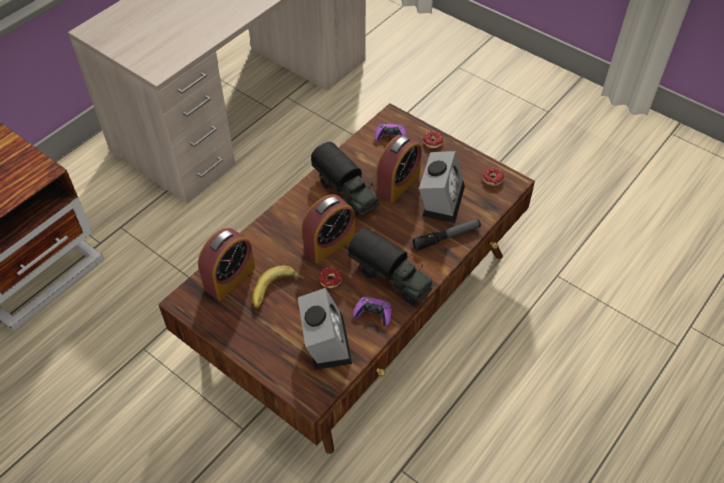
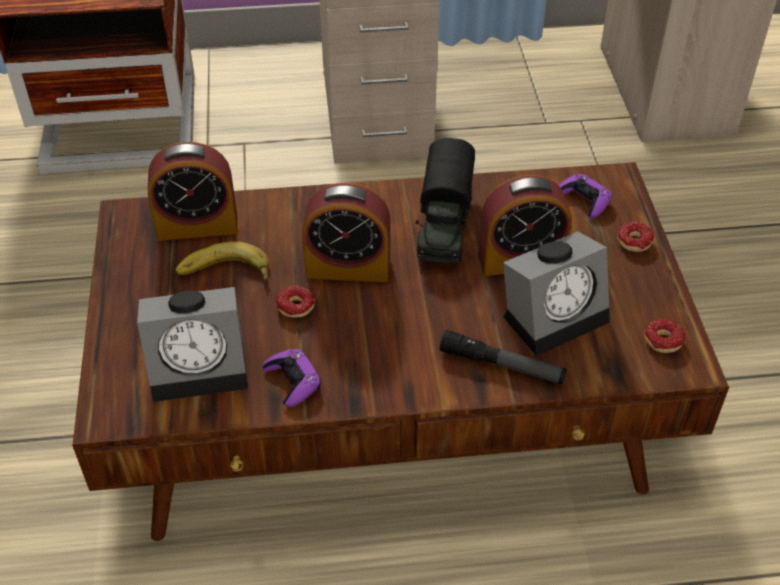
camera: 45 degrees right, 5 degrees down
(325, 340) = (202, 366): alarm clock -> alarm clock turned 45 degrees clockwise
(391, 277) = (368, 358): toy truck -> none

